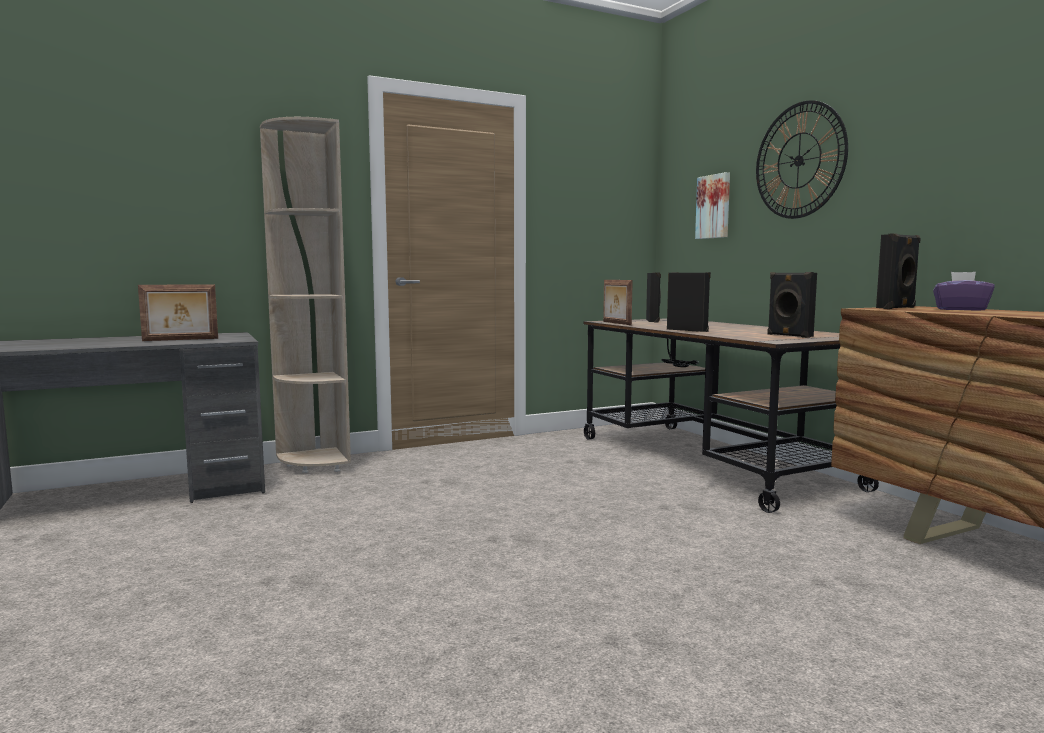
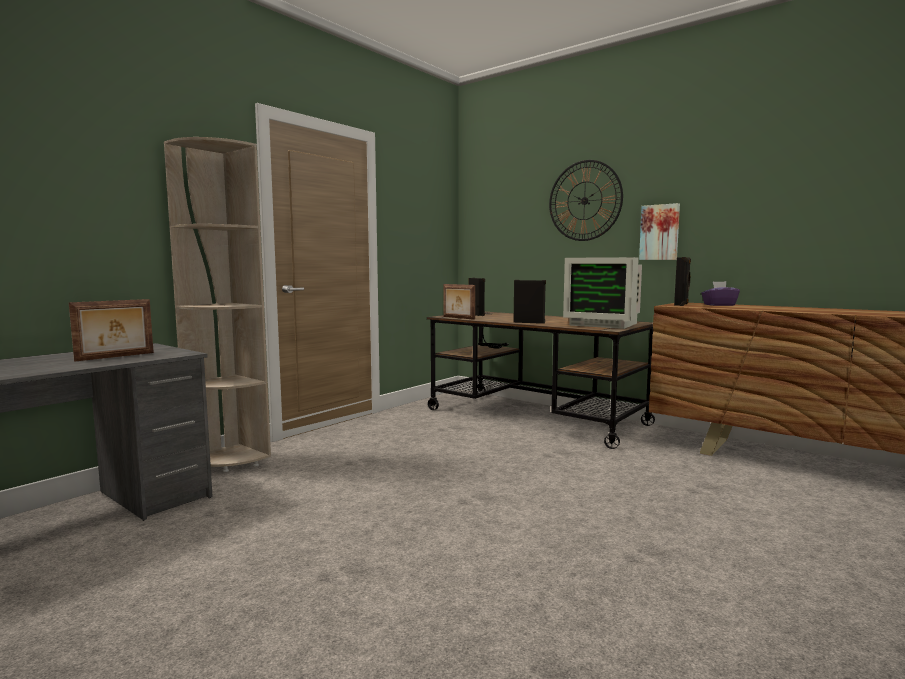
camera: 25 degrees left, 0 degrees up
(714, 206) = (513, 229): picture -> picture (659, 232)
(789, 335) = (603, 324): black speaker -> monitor

